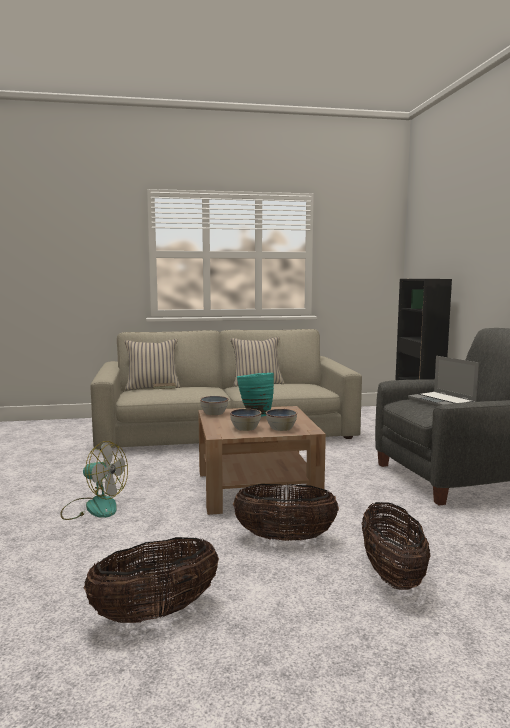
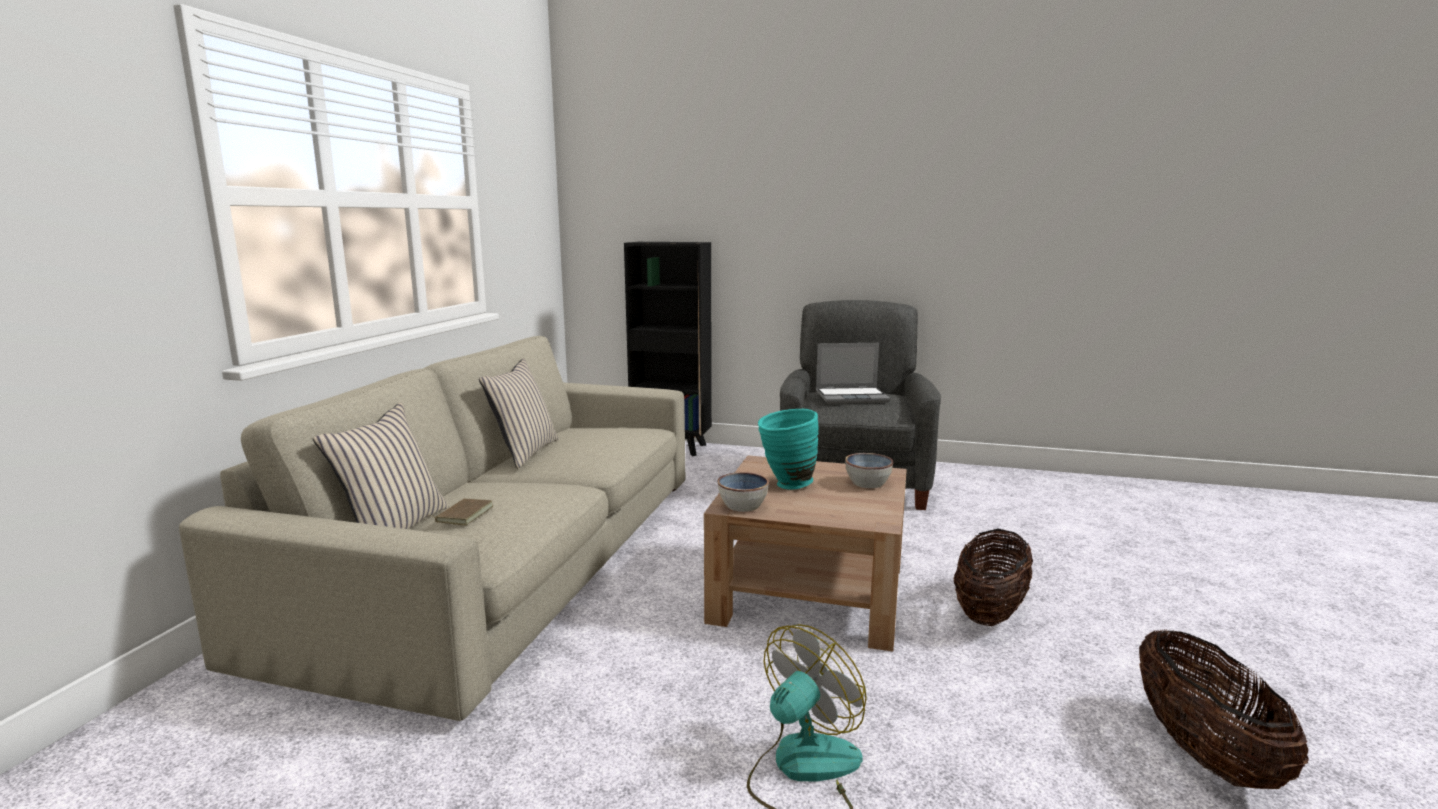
camera: 65 degrees left, 5 degrees up
(245, 428) = (852, 501): bowl -> none
(392, 575) = (1088, 577): basket -> none

